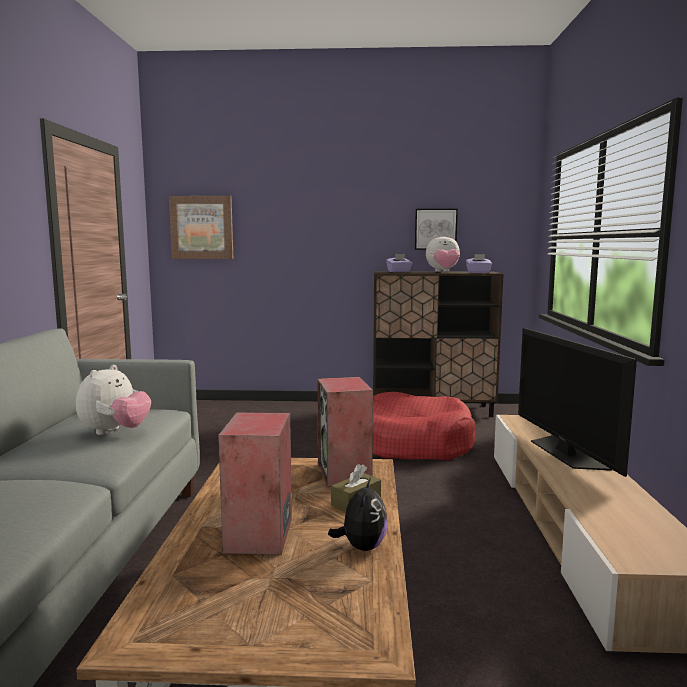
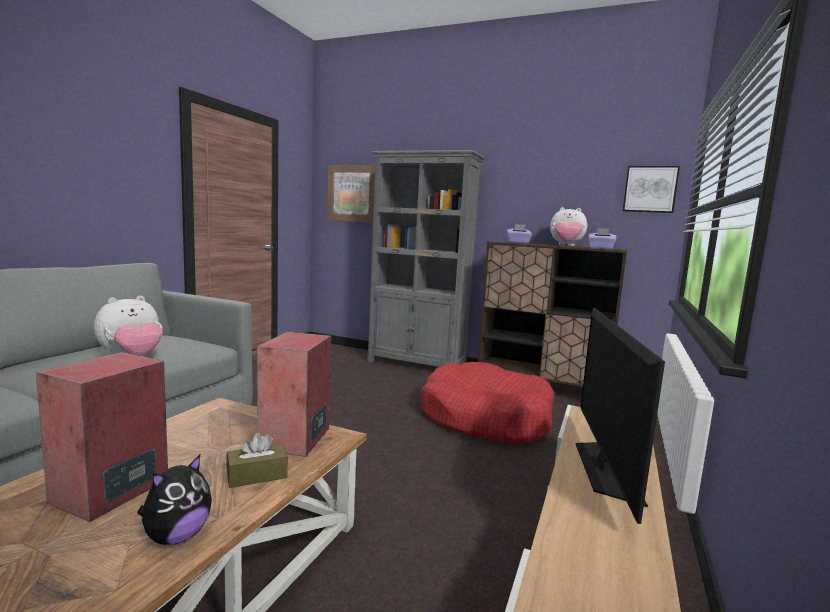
camera: 20 degrees right, 0 degrees up
(300, 407) = (417, 365): none -> grey bookcase
(435, 229) = (566, 202): picture -> picture (650, 189)

